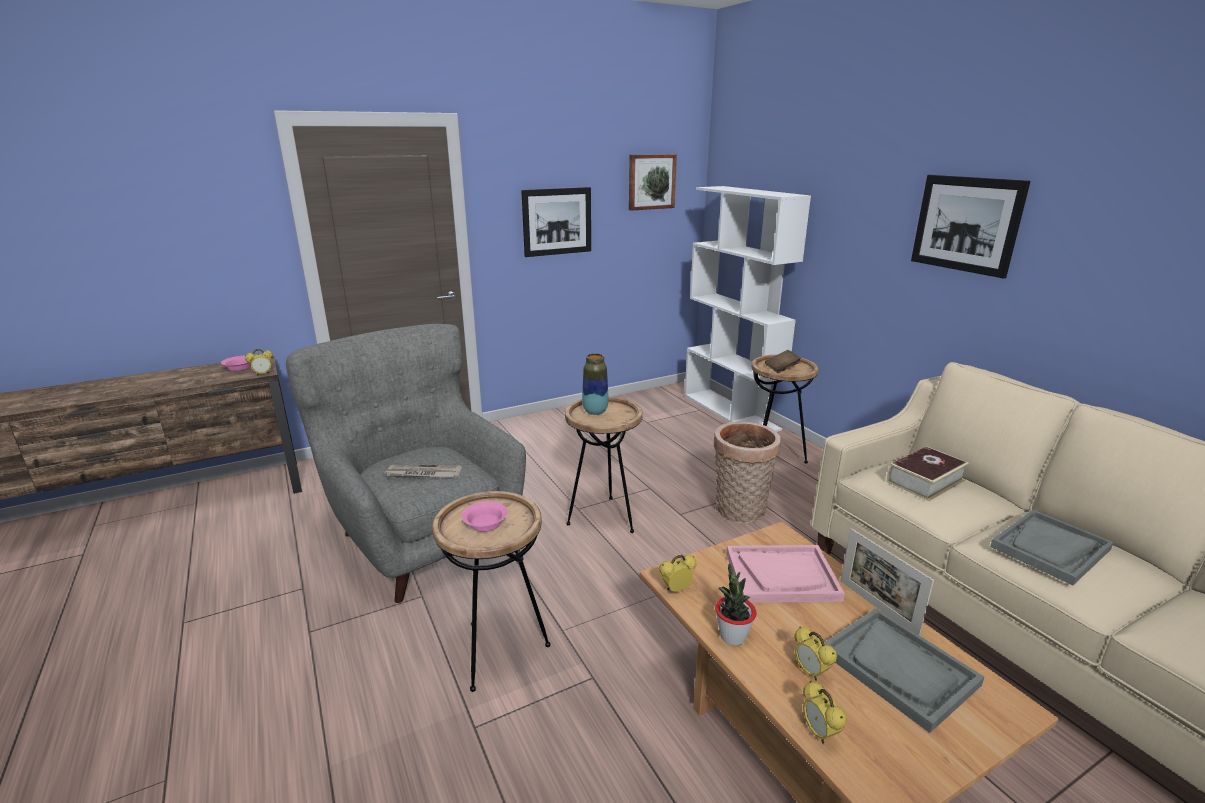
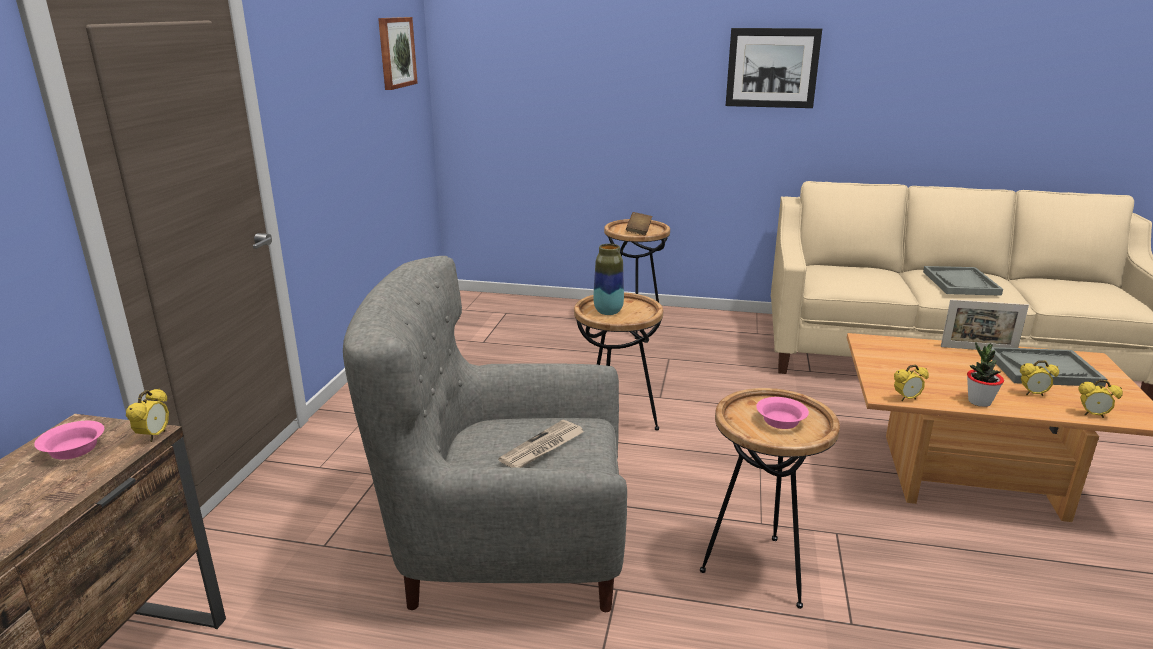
camera: 50 degrees left, 0 degrees up
(557, 221) = (336, 112): picture -> none
(676, 590) = (906, 399): alarm clock -> alarm clock turned 120 degrees counterclockwise
(731, 412) = (534, 304): white bookcase -> none
(739, 512) = (691, 374): basket -> none
(781, 576) = (919, 360): pink tray -> none
(925, 481) = (852, 274): book -> none

